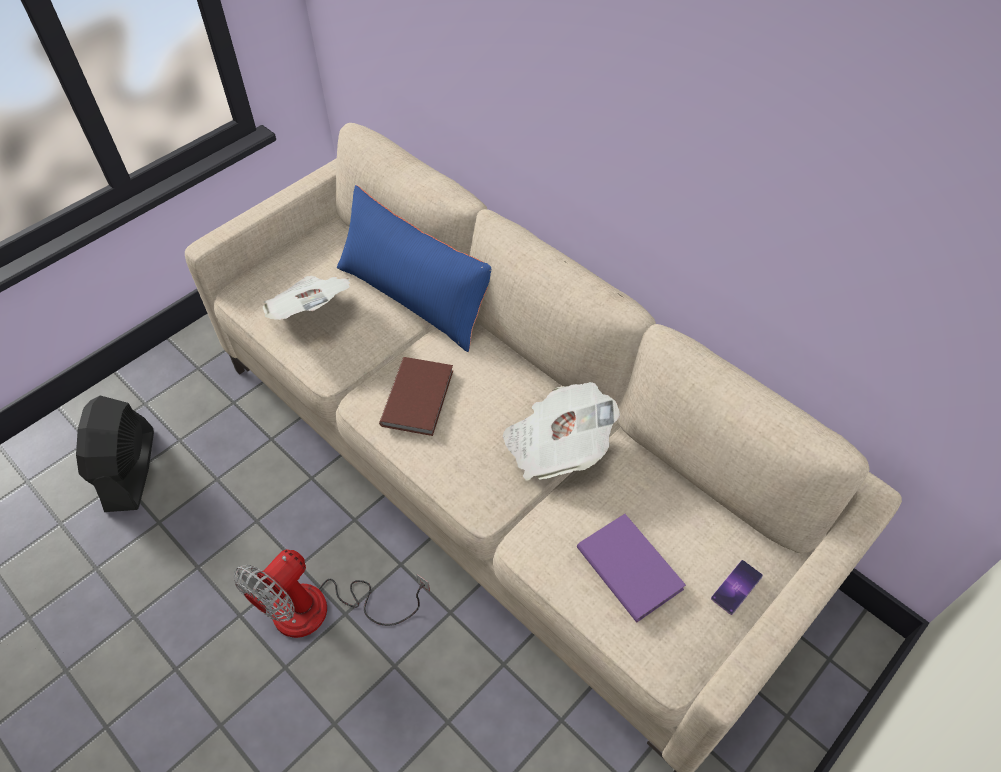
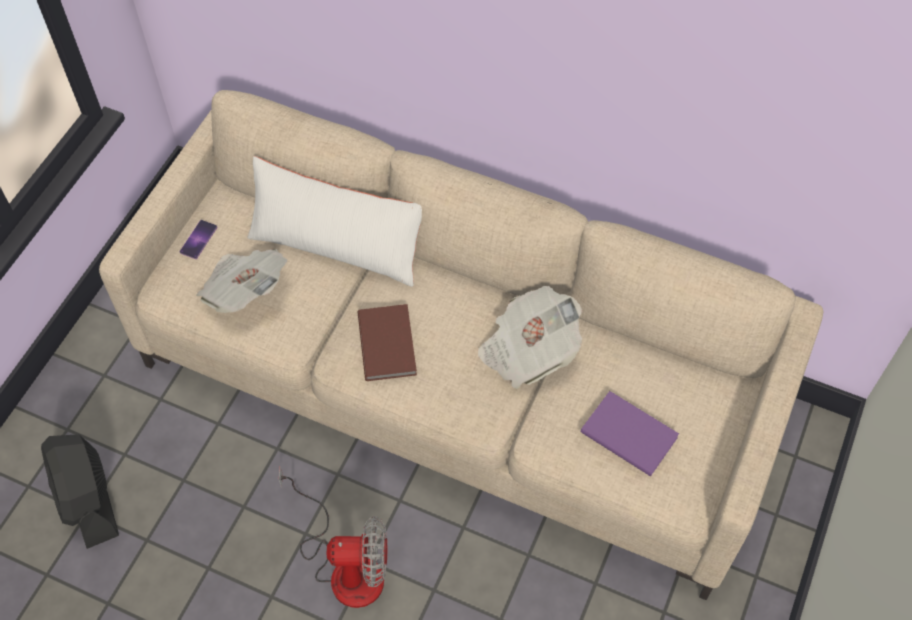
camera: 20 degrees left, 5 degrees up
(321, 610) = (345, 565): fan -> fan turned 105 degrees counterclockwise
(414, 296) = (337, 245): blue pillow -> white pillow
(736, 587) = (717, 422): phone -> phone (198, 239)

